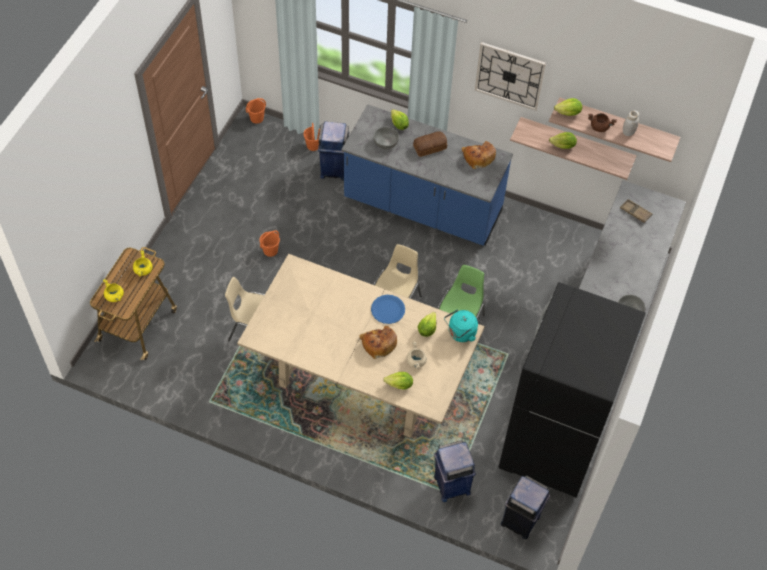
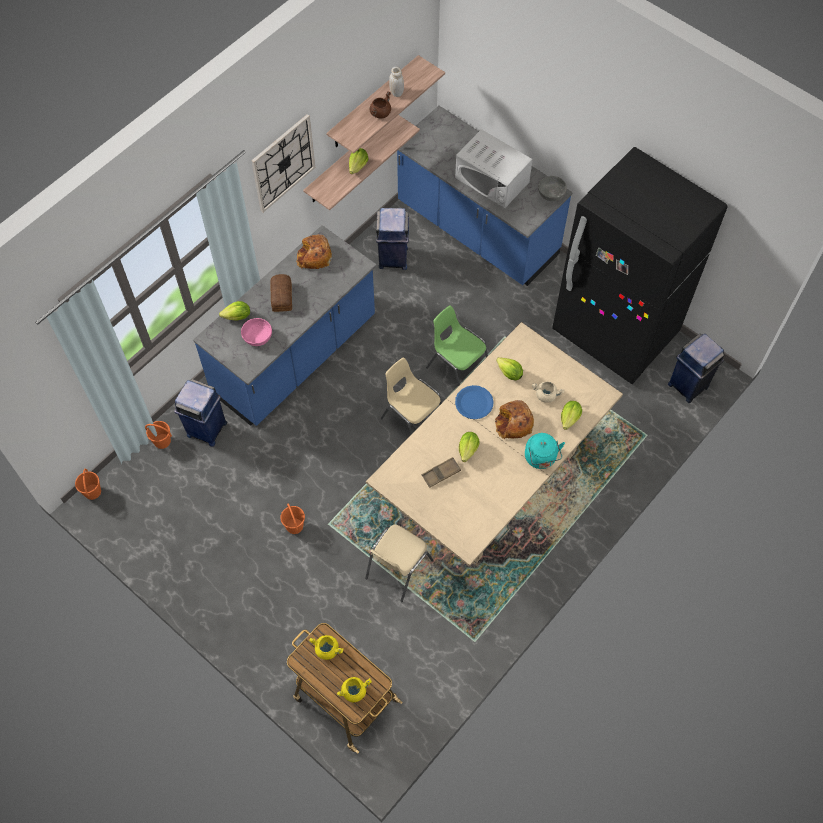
camera: 70 degrees left, 5 degrees up
(385, 142) = (257, 337): grey bowl -> pink bowl
(451, 485) = (637, 432): blue trash can -> blue trash can (393, 258)
(460, 333) = (524, 345): turquoise kettle -> turquoise kettle (541, 459)
(568, 113) = (351, 132): lettuce -> lettuce (468, 450)
(621, 262) = (492, 180): none -> white microwave
(635, 212) = (437, 148): brown tray -> brown tray (441, 473)

